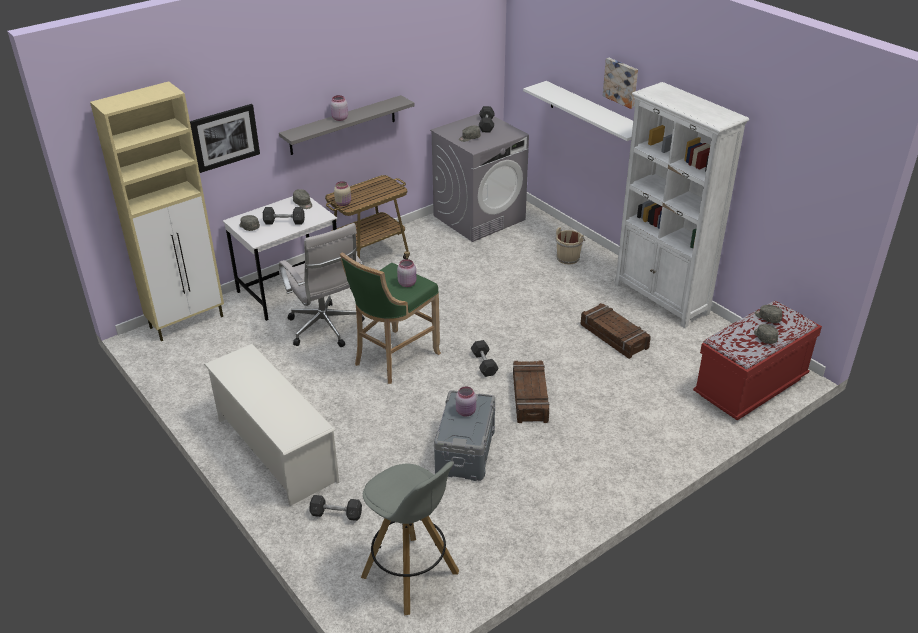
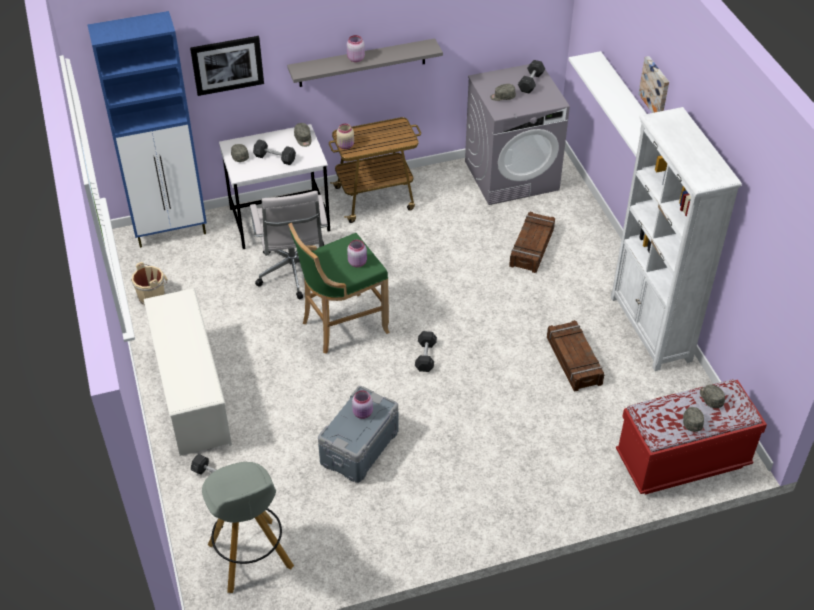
camera: 20 degrees right, 10 degrees up
(188, 322) = (172, 231): beige cabinet -> blue cabinet
(530, 397) = (451, 407): crate -> crate (532, 247)
(568, 257) = (579, 250): beige bucket -> beige bucket (153, 296)

